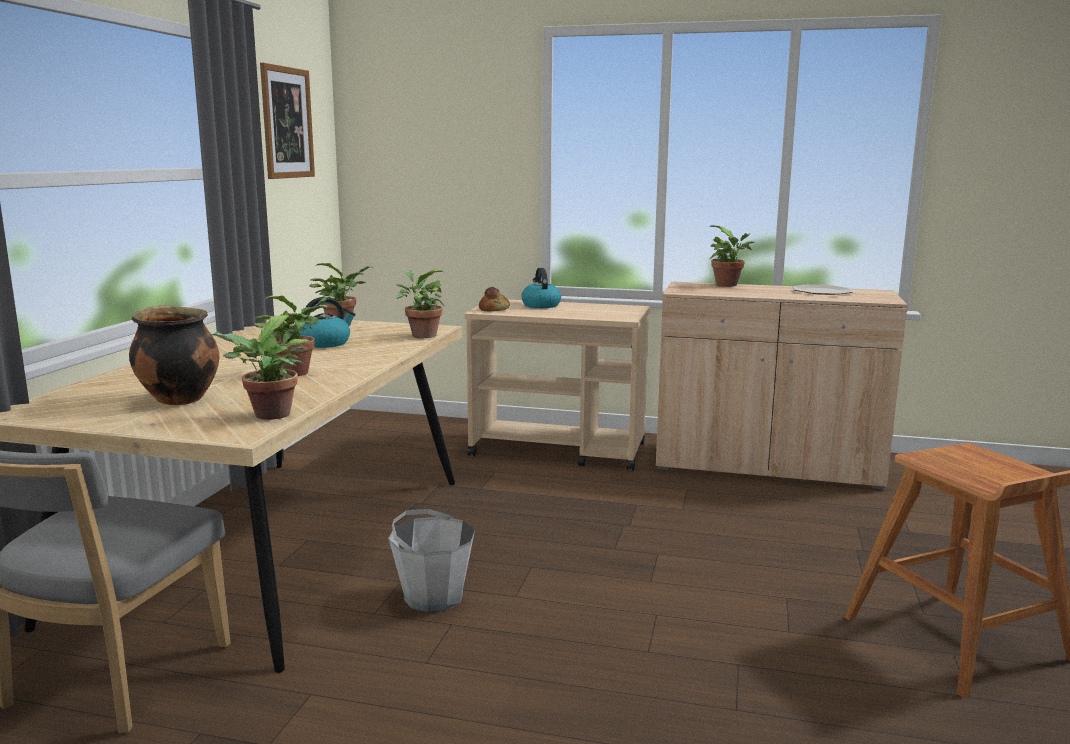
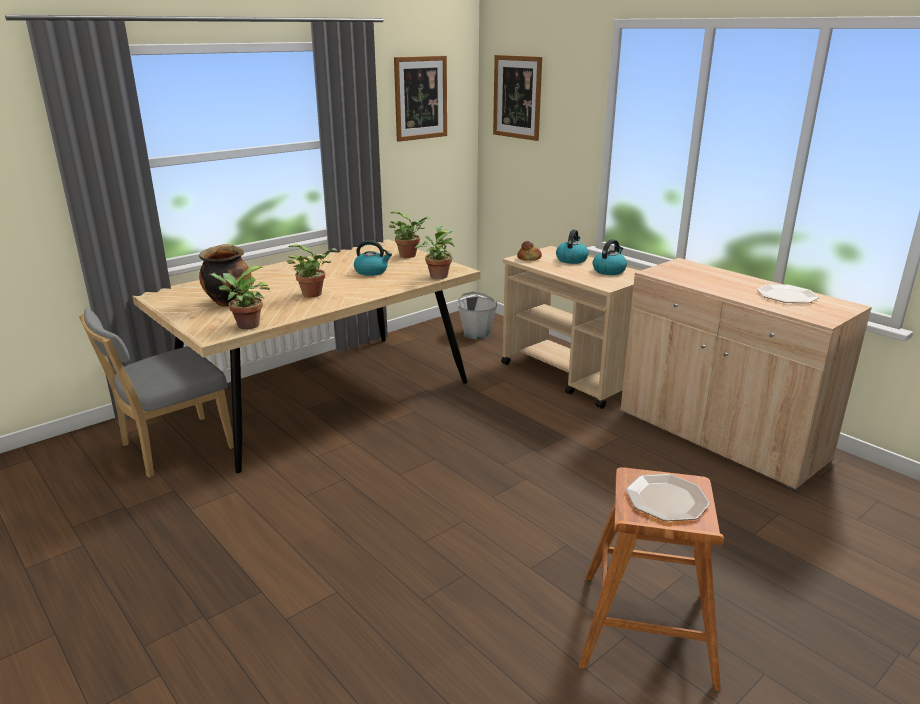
camera: 35 degrees right, 10 degrees up
(403, 125) = (517, 97): none -> picture
(433, 597) = (357, 458): grey bucket -> grey bucket (477, 333)
(598, 308) = (609, 270): none -> kettle
(729, 285) = (717, 271): potted plant -> none
(977, 465) = (665, 498): none -> plate

